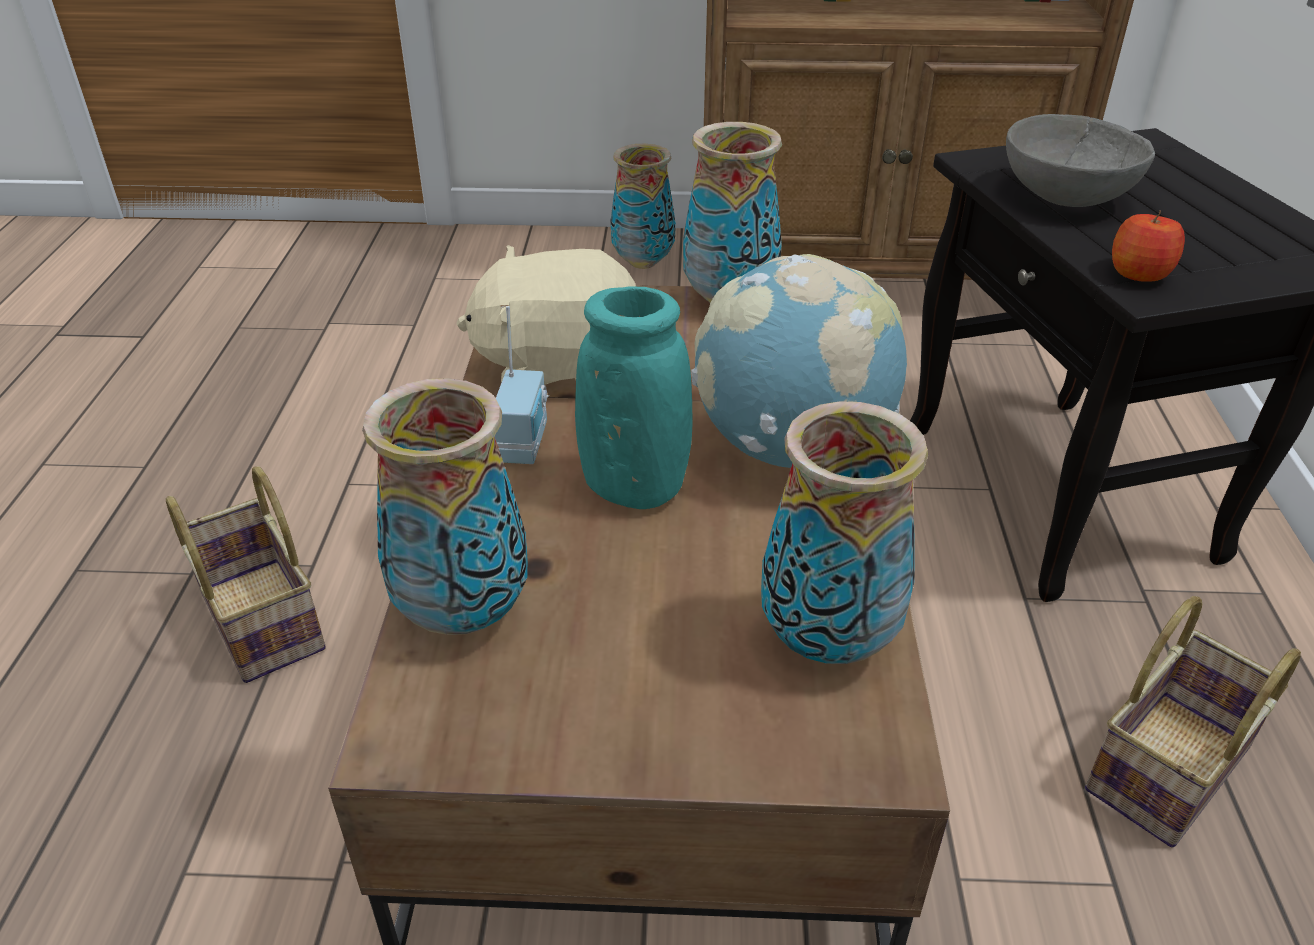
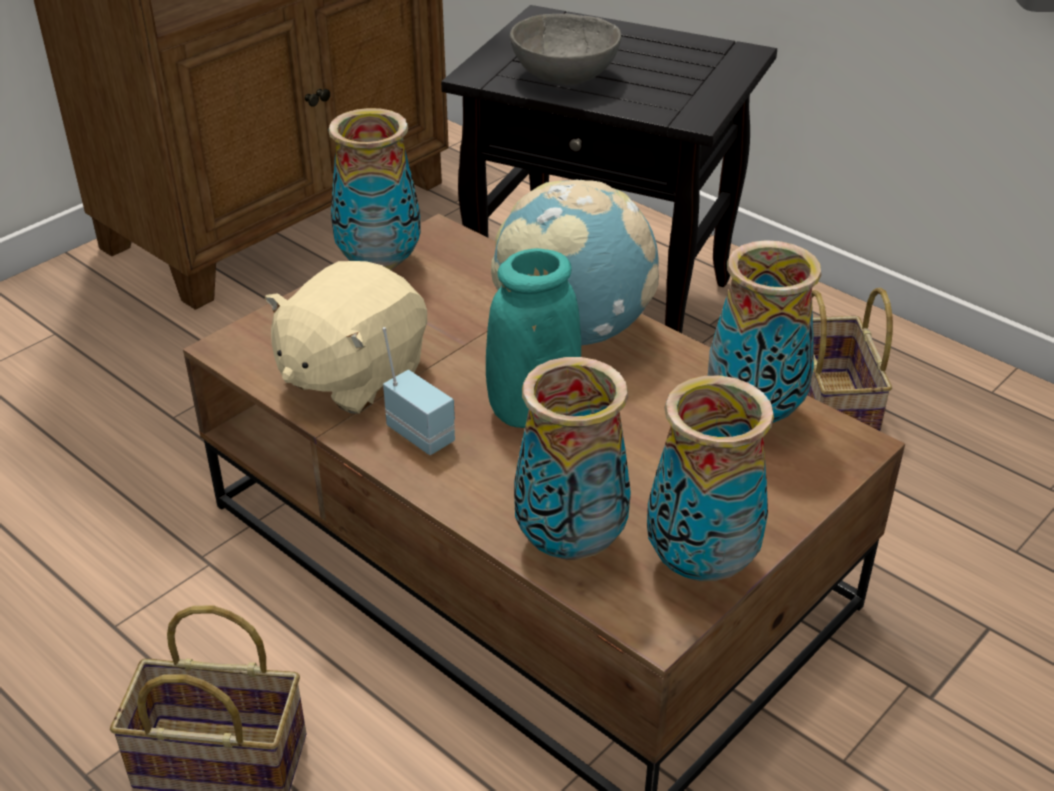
camera: 50 degrees left, 0 degrees up
(643, 262) = (77, 299): vase -> vase (699, 564)
(1139, 273) = (675, 109): apple -> none

